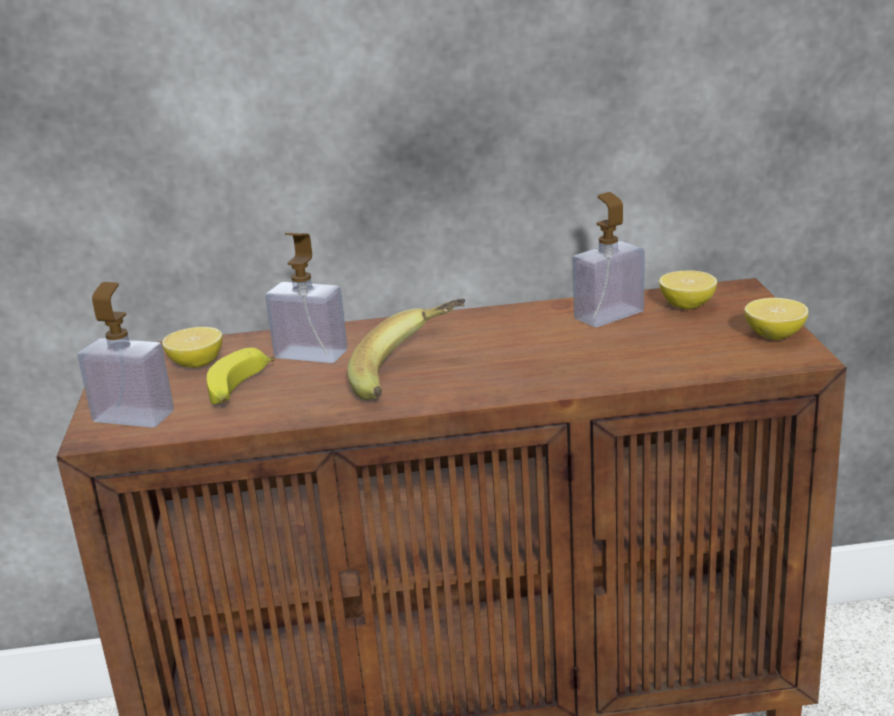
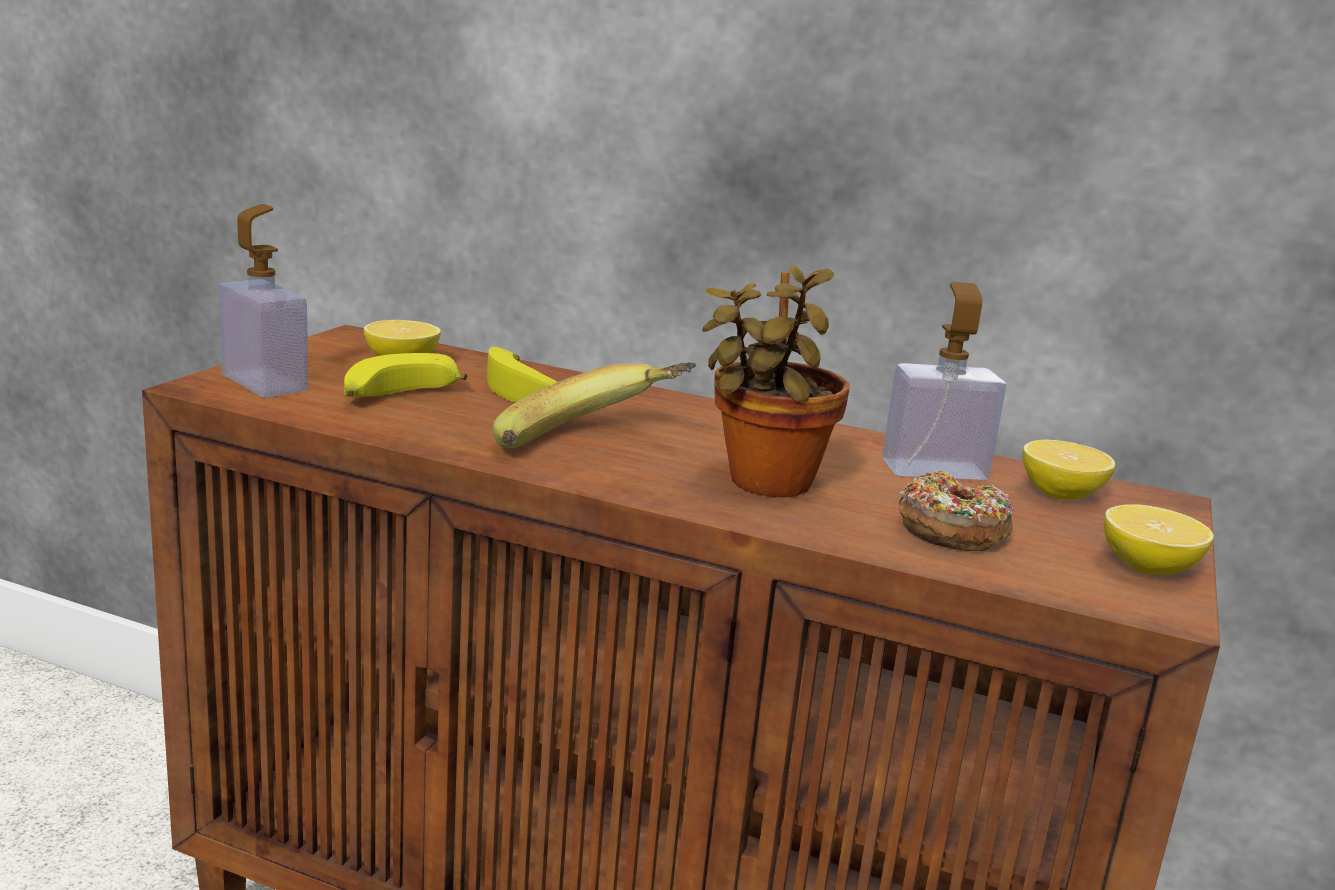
camera: 25 degrees right, 5 degrees down
(311, 354) = (525, 392): soap dispenser -> banana
(538, 363) = (764, 484): none -> potted plant
(664, 352) = (951, 530): none -> donut

